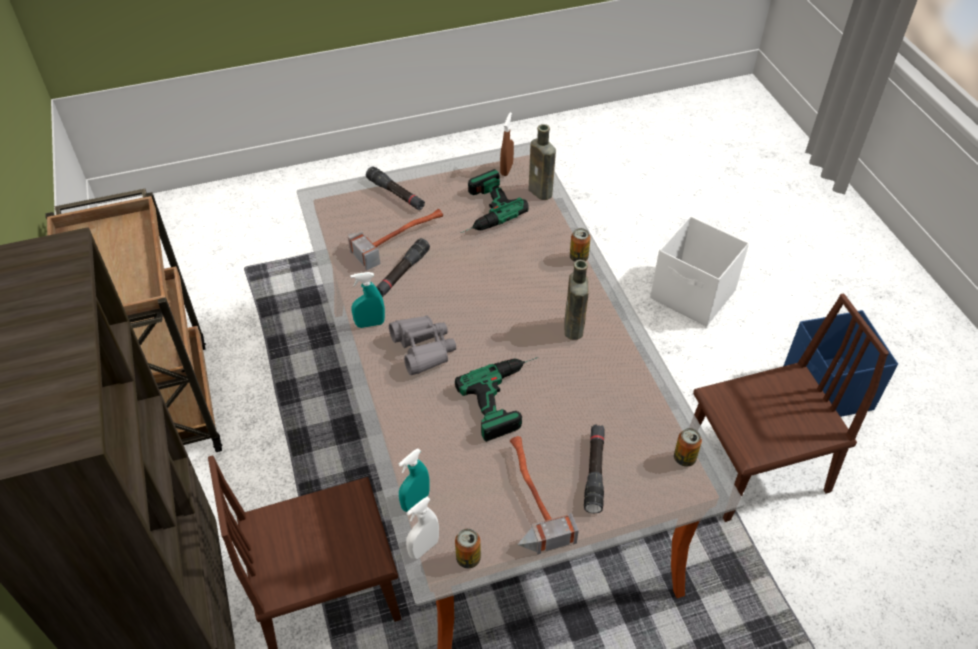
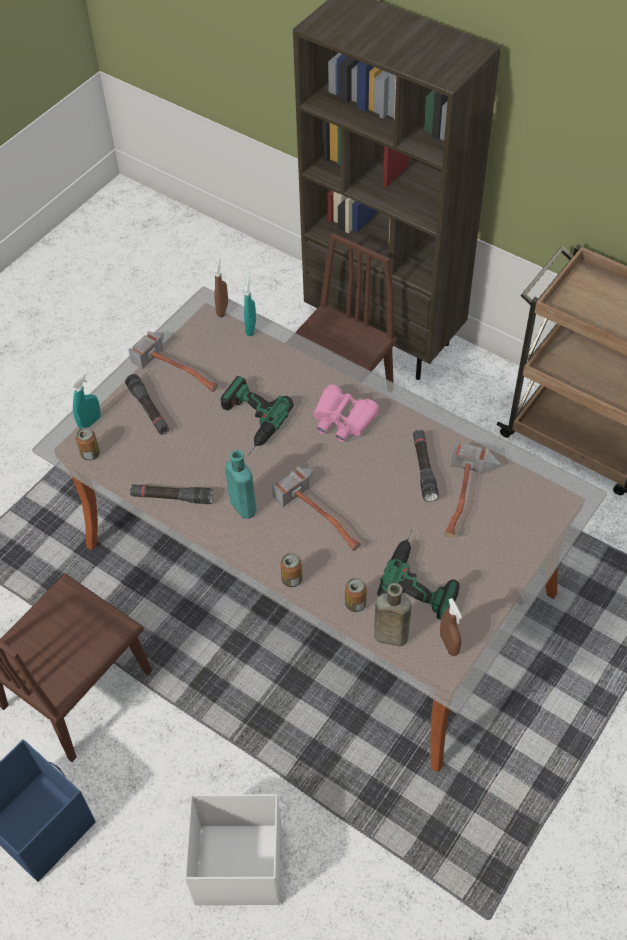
camera: 145 degrees right, 5 degrees up
(370, 324) = (401, 414): turquoise spray bottle -> turquoise spray bottle (90, 422)
(396, 194) = (517, 543): black flashlight -> black flashlight (172, 497)
(423, 349) = (342, 419): grey binoculars -> pink binoculars
(424, 548) = (222, 309): white spray bottle -> brown spray bottle
(468, 558) = (191, 319): can -> can (355, 603)
(513, 284) = (325, 516): none -> hammer
(574, 329) = (242, 505): brown bottle -> turquoise bottle

